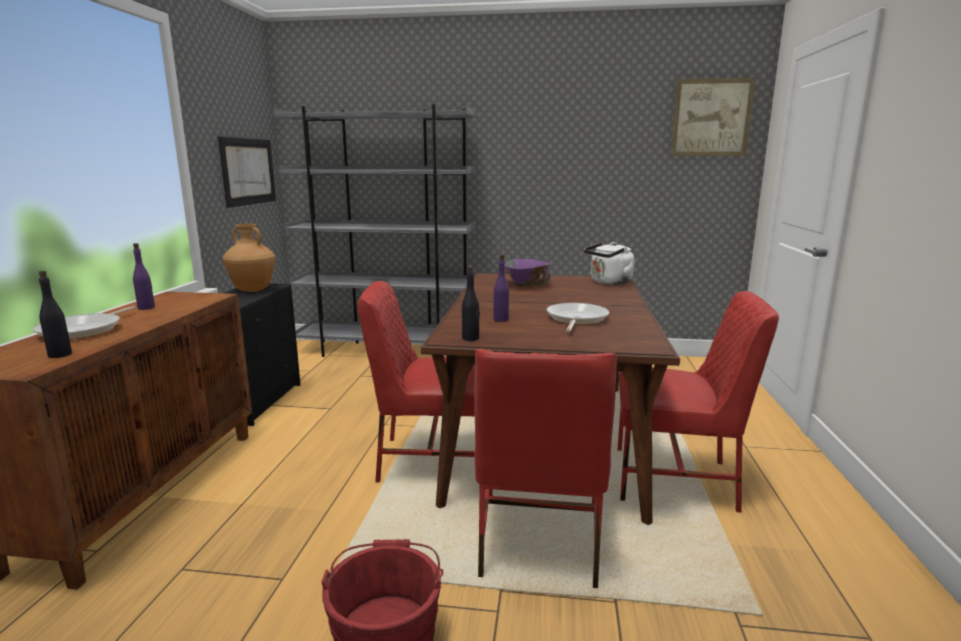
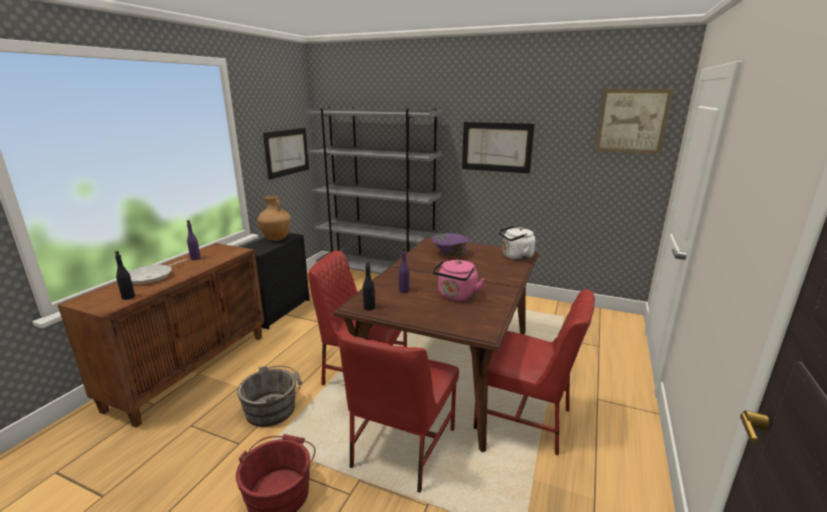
camera: 15 degrees right, 5 degrees up
(316, 523) = (274, 409): none -> grey bucket
(547, 157) = (496, 147): none -> picture
(576, 319) = (456, 296): frying pan -> pink kettle

